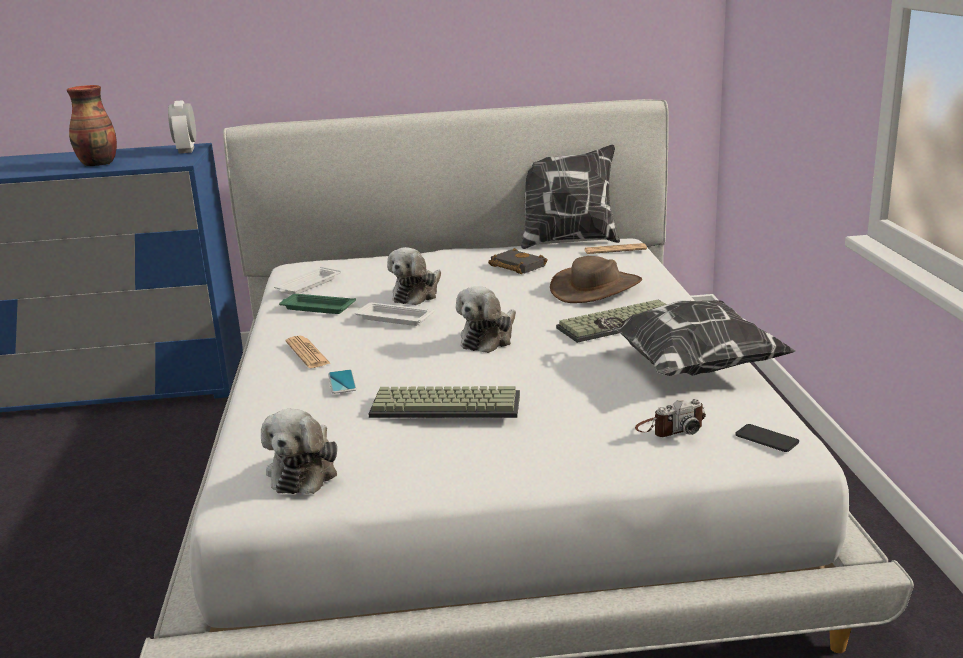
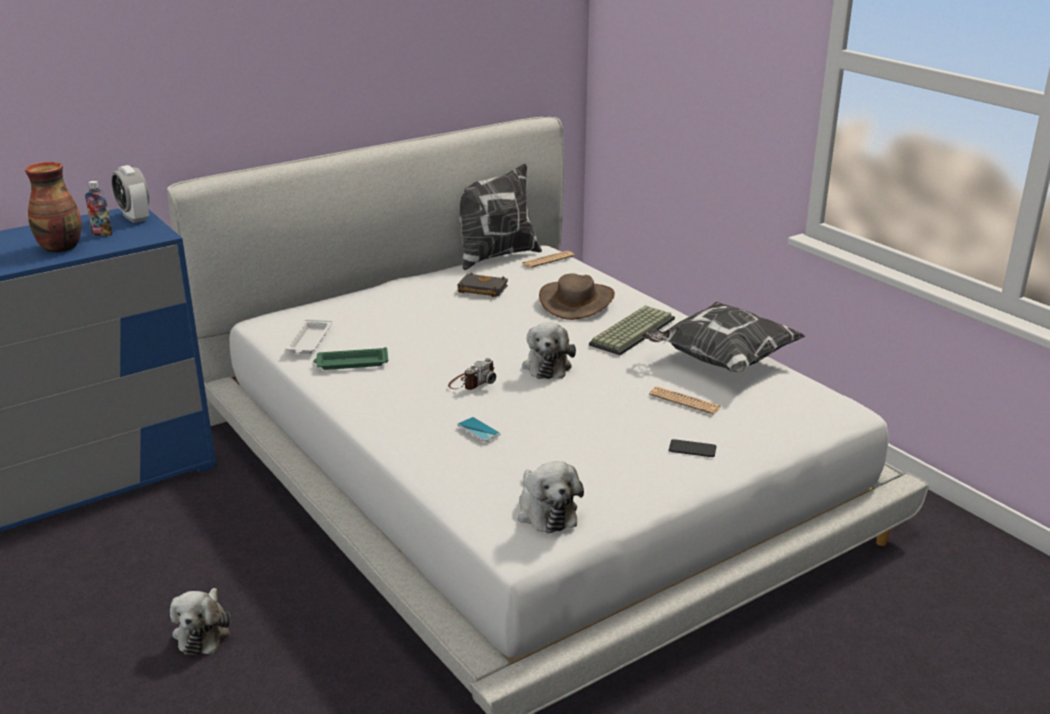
camera: 30 degrees left, 5 degrees up
(143, 158) = (102, 234): none -> bottle
(307, 353) = (407, 409): newspaper -> newspaper (685, 401)
(393, 318) = (440, 361): white tray -> none
(417, 294) = (427, 333): plush toy -> plush toy (203, 632)
(447, 404) = (592, 430): keyboard -> none
(670, 428) = (762, 412): camera -> camera (472, 382)
(766, 439) = (828, 406): phone -> phone (692, 449)

